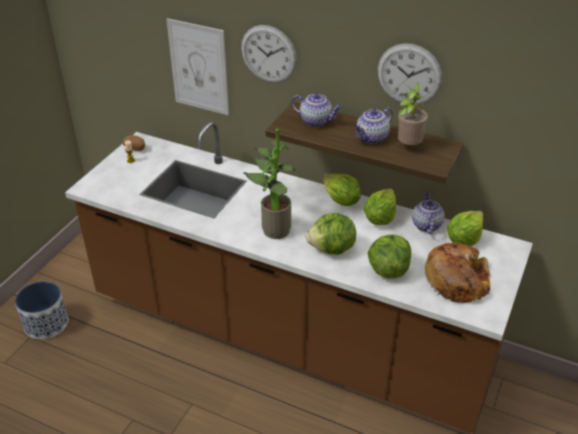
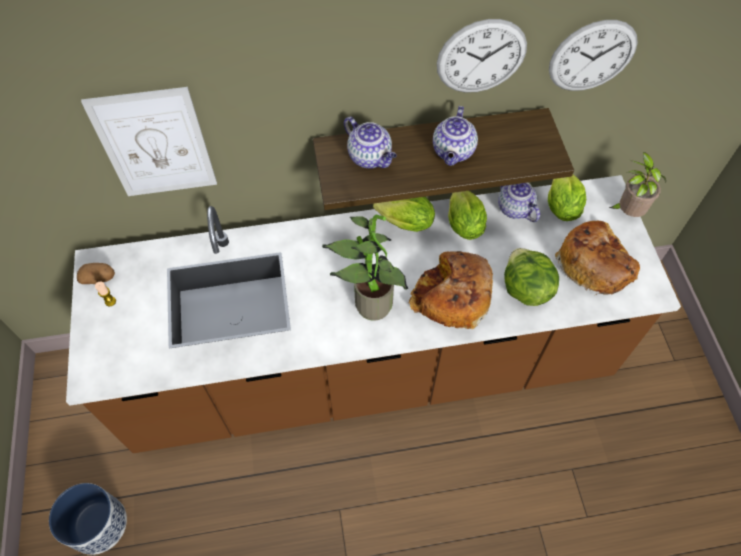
camera: 35 degrees left, 20 degrees up
(268, 54) = (268, 95): wall clock -> wall clock (592, 56)
(316, 121) = (370, 157): teapot -> teapot turned 60 degrees clockwise
(332, 249) = (451, 296): lettuce -> bread
(407, 146) = (500, 144): potted plant -> potted plant (627, 212)

